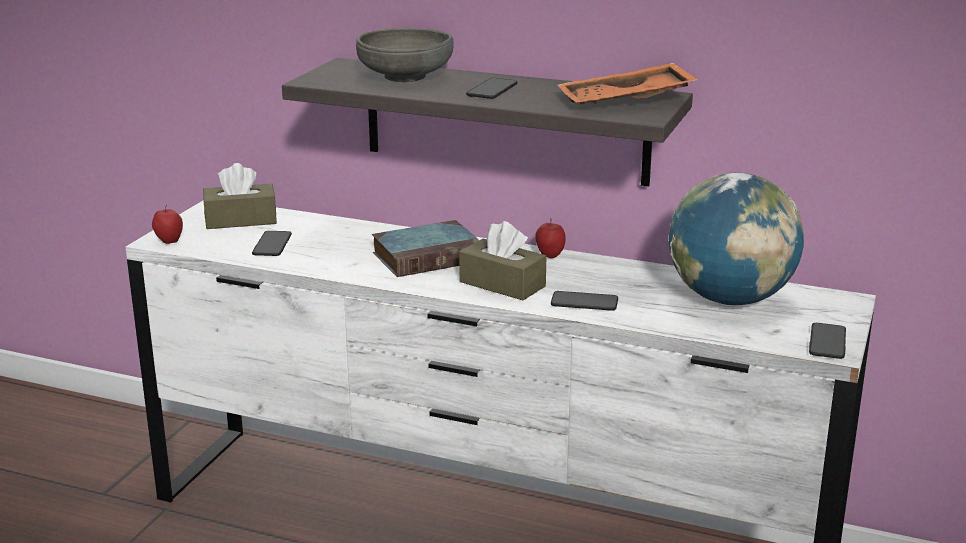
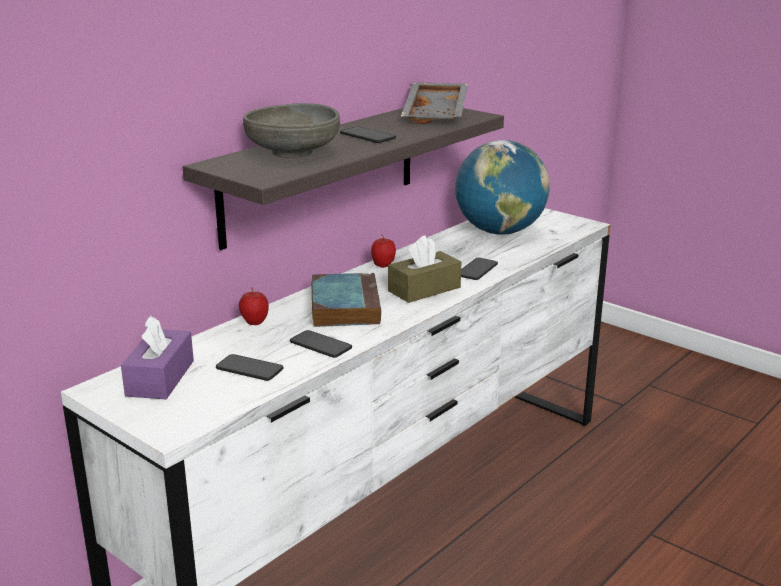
camera: 70 degrees left, 0 degrees up
(169, 242) = (182, 424): apple -> apple (254, 323)
(241, 220) = (160, 378): brown tissue box -> purple tissue box
(626, 102) = (437, 114): orange tray -> grey tray
(827, 342) = (574, 223): phone -> phone (320, 345)

